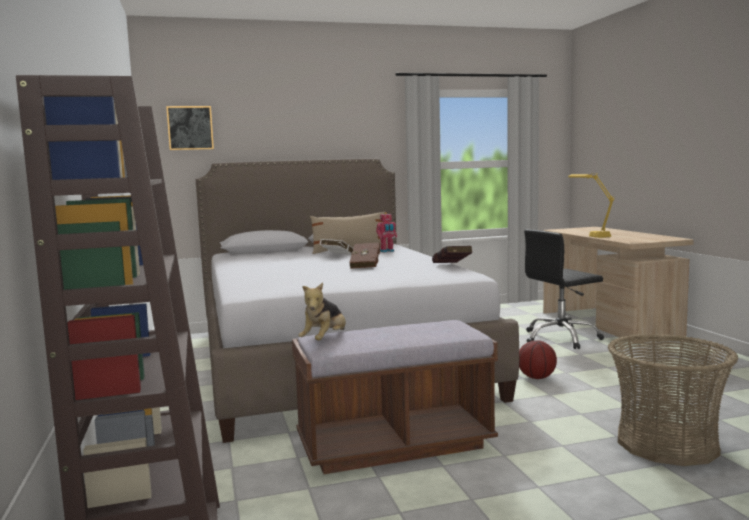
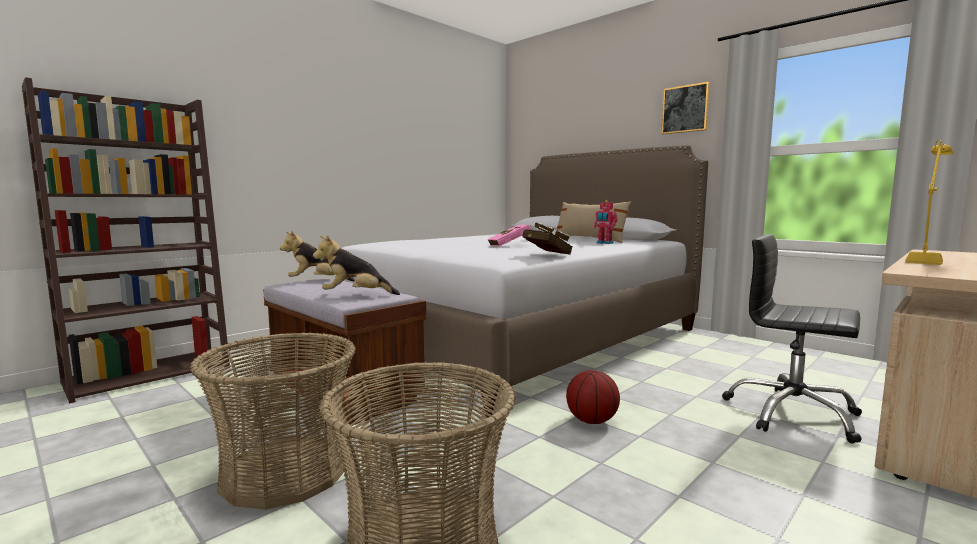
camera: 60 degrees right, 0 degrees up
(190, 128) = (536, 128): picture -> picture (685, 109)
(366, 265) = (511, 246): brown book -> pink book
(440, 331) = (356, 296): none -> plush toy
(558, 479) = (285, 472): none -> basket

